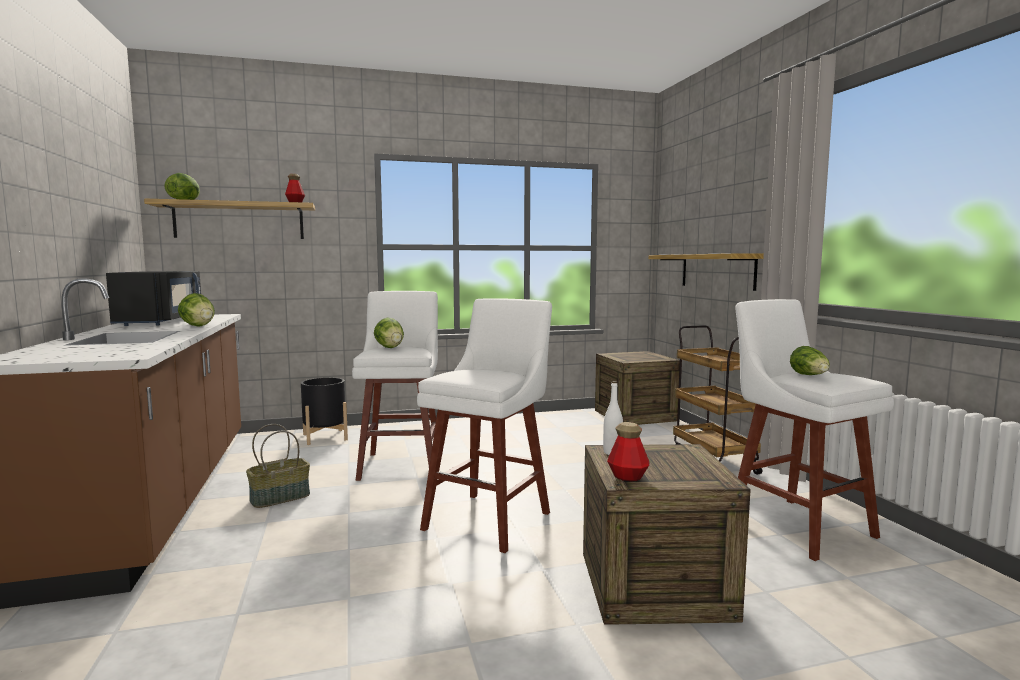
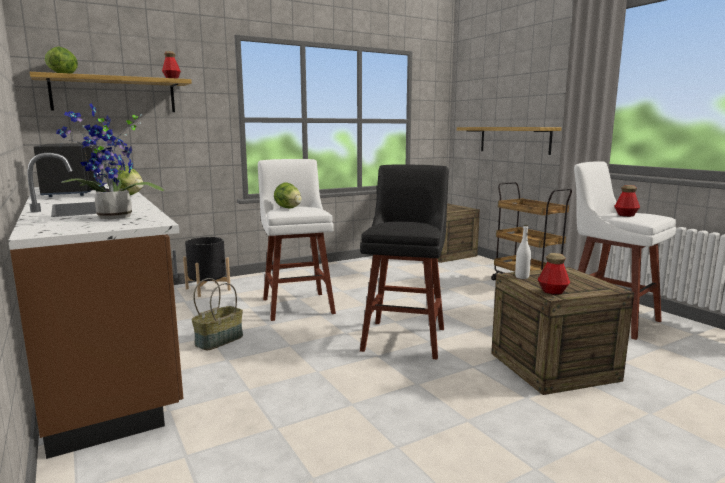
camera: 15 degrees left, 5 degrees up
(109, 349) = (112, 218): none -> potted plant
(489, 520) = (405, 338): white stool -> black stool
(810, 376) = (626, 215): lettuce -> bottle

